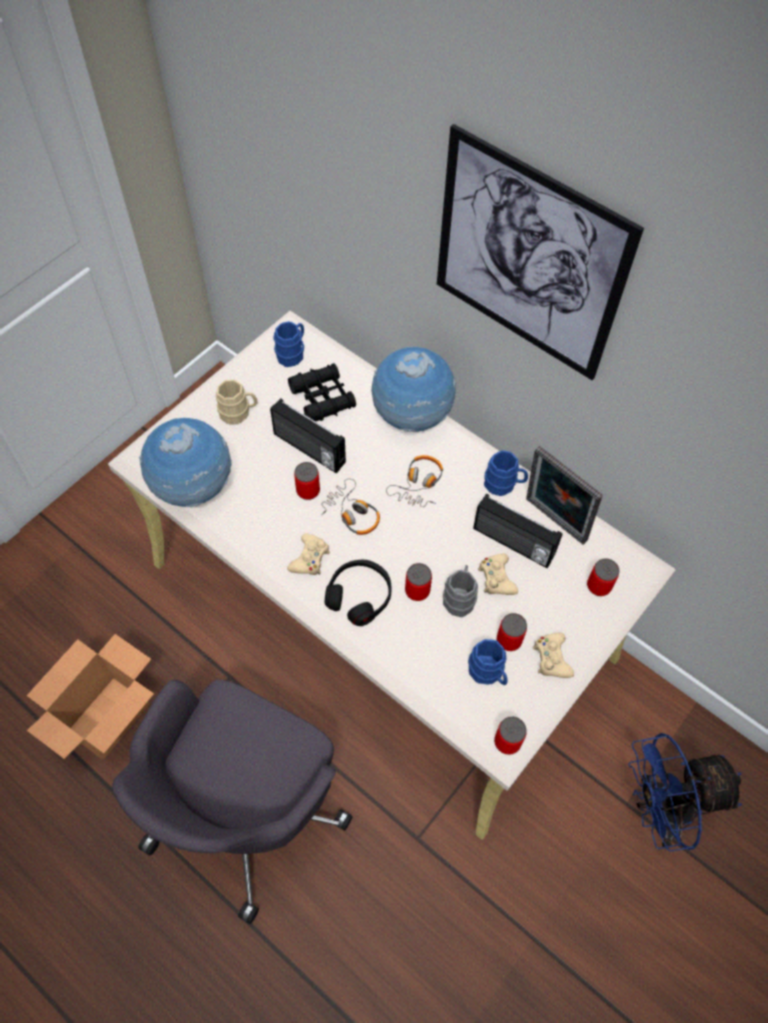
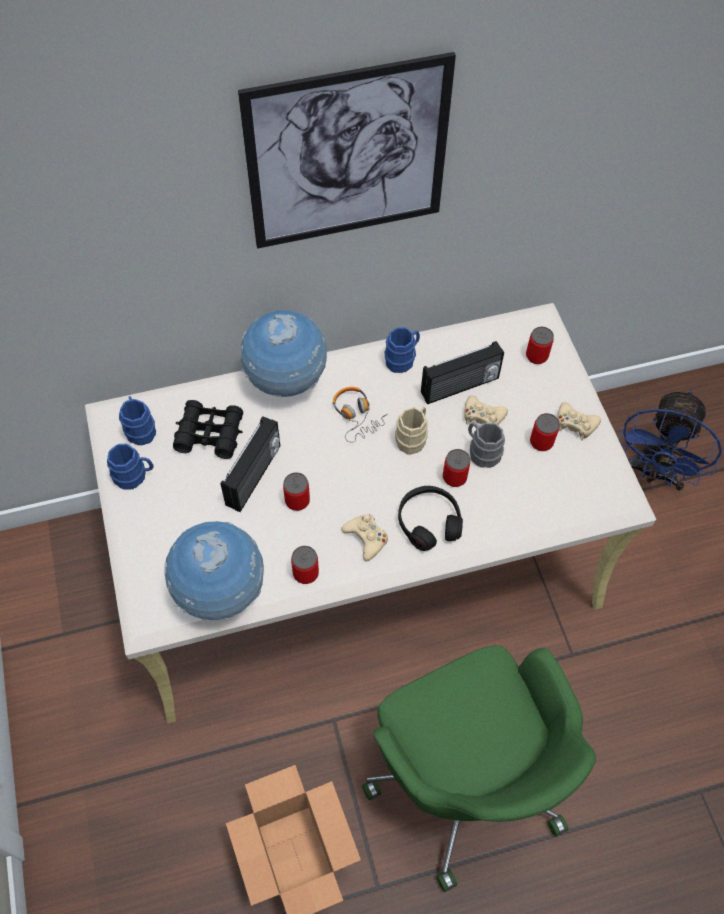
camera: 55 degrees left, 0 degrees up
(239, 413) = (168, 508): beige mug -> beige mug (413, 437)
(247, 808) = (464, 775): grey office chair -> green office chair
(308, 449) = (255, 476): radio -> radio turned 45 degrees counterclockwise
(352, 513) = (346, 480): headphones -> none
(488, 673) = (559, 473): blue mug -> blue mug (134, 476)
(507, 742) = (623, 496): can -> can (305, 573)
(553, 522) = (461, 349): picture frame -> none

